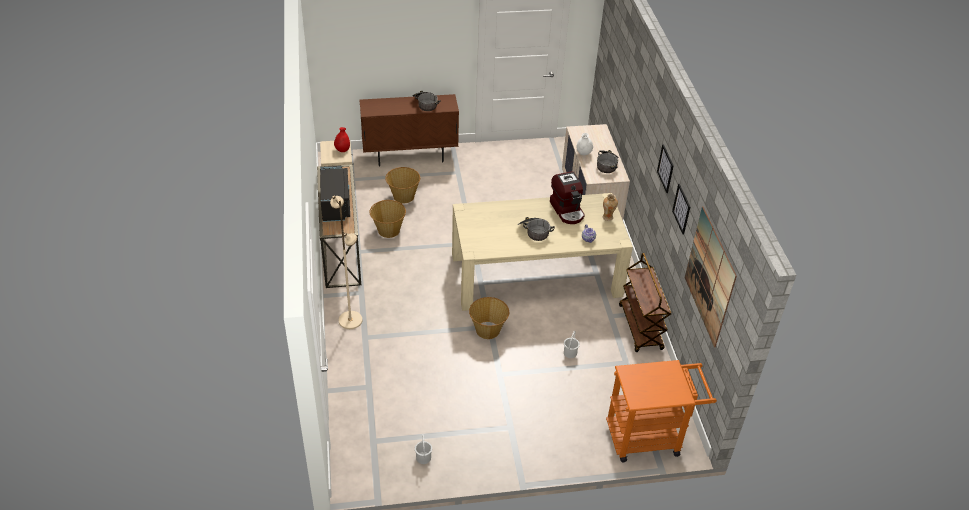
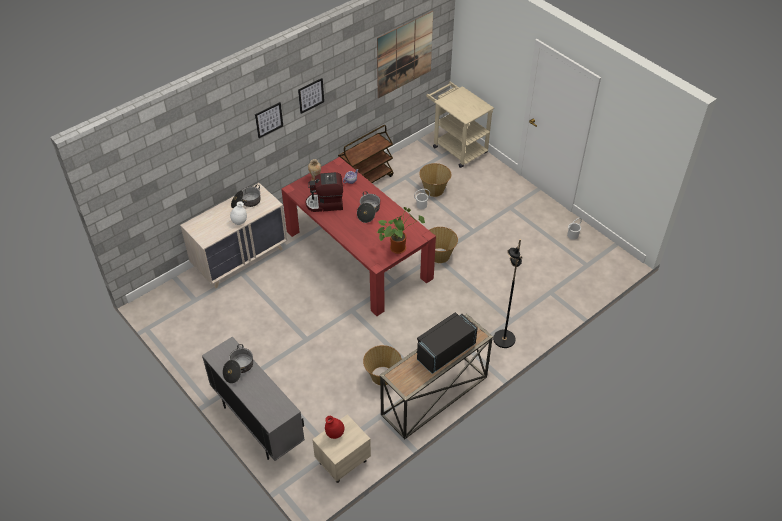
camera: 120 degrees left, 5 degrees up
(351, 320) = (503, 339): beige floor lamp -> black floor lamp
(403, 196) = (327, 392): basket -> basket (434, 190)
(410, 156) = (258, 424): brown cabinet -> grey cabinet
(471, 230) = (399, 247): none -> potted plant
(536, 275) = (358, 254): beige dining table -> red dining table
(567, 210) = (325, 204): coffee machine -> coffee machine turned 135 degrees counterclockwise
(650, 436) = (456, 147): orange cart -> beige cart
(681, 209) = (349, 79): picture -> picture (269, 120)

